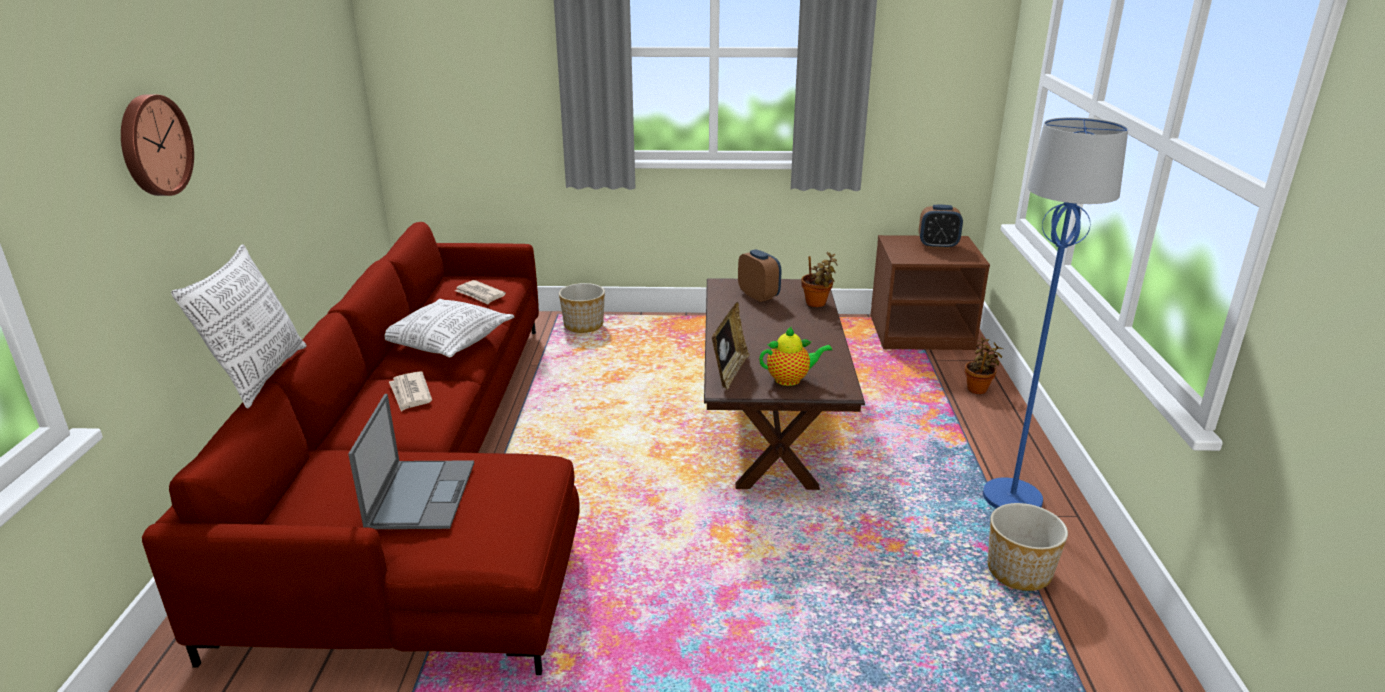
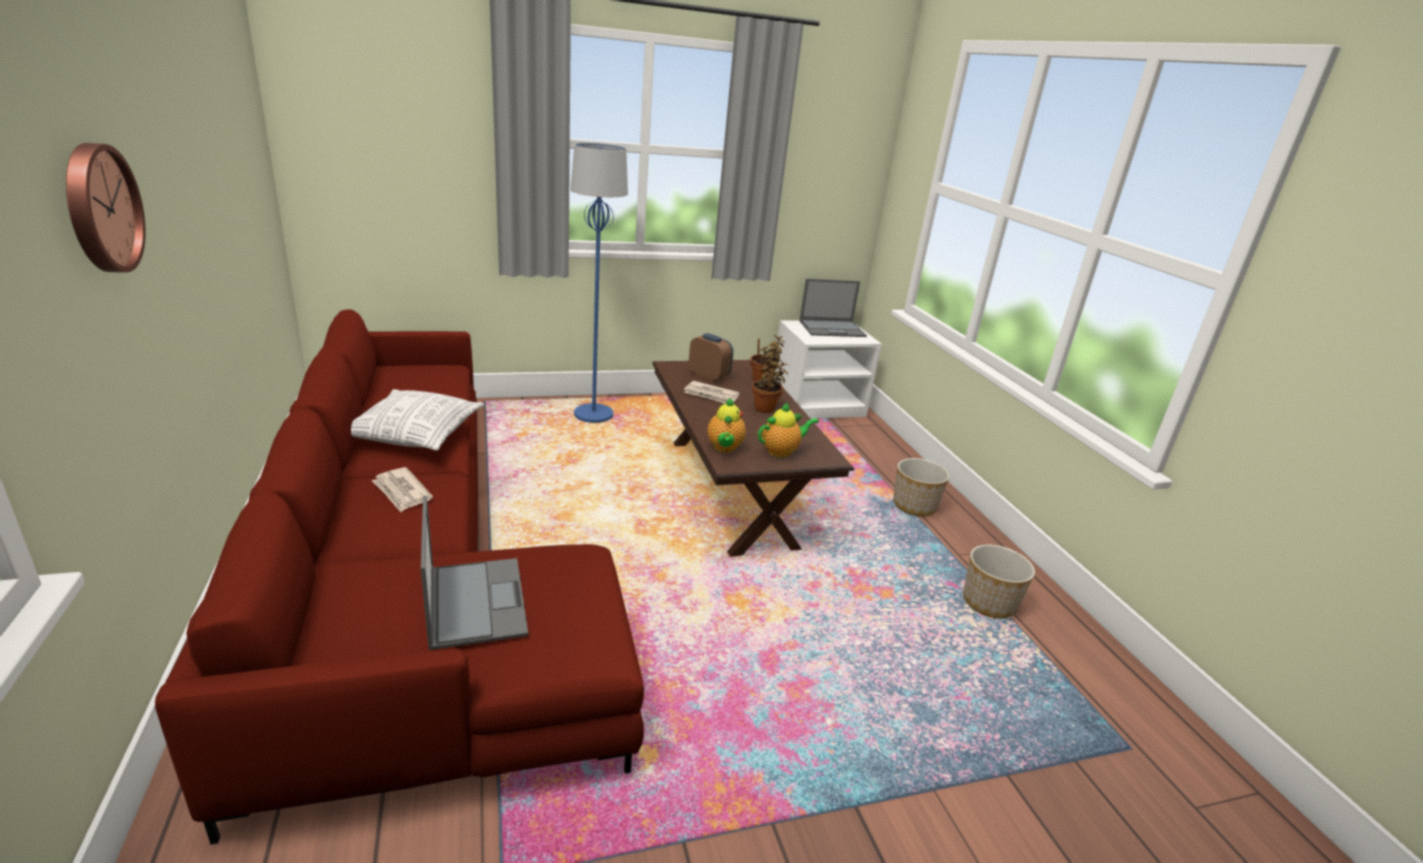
camera: 20 degrees left, 0 degrees up
(260, 376) = (248, 486): pillow -> none
(480, 294) = (427, 384): newspaper -> newspaper (711, 395)
(584, 325) = (516, 411): planter -> planter (914, 505)
(729, 372) = (724, 448): picture frame -> teapot
(921, 333) = (817, 404): brown nightstand -> white nightstand
(937, 246) = (832, 329): alarm clock -> laptop
(978, 389) = (883, 449): potted plant -> potted plant (765, 408)
(1012, 499) = (953, 541): blue floor lamp -> blue floor lamp (593, 415)

